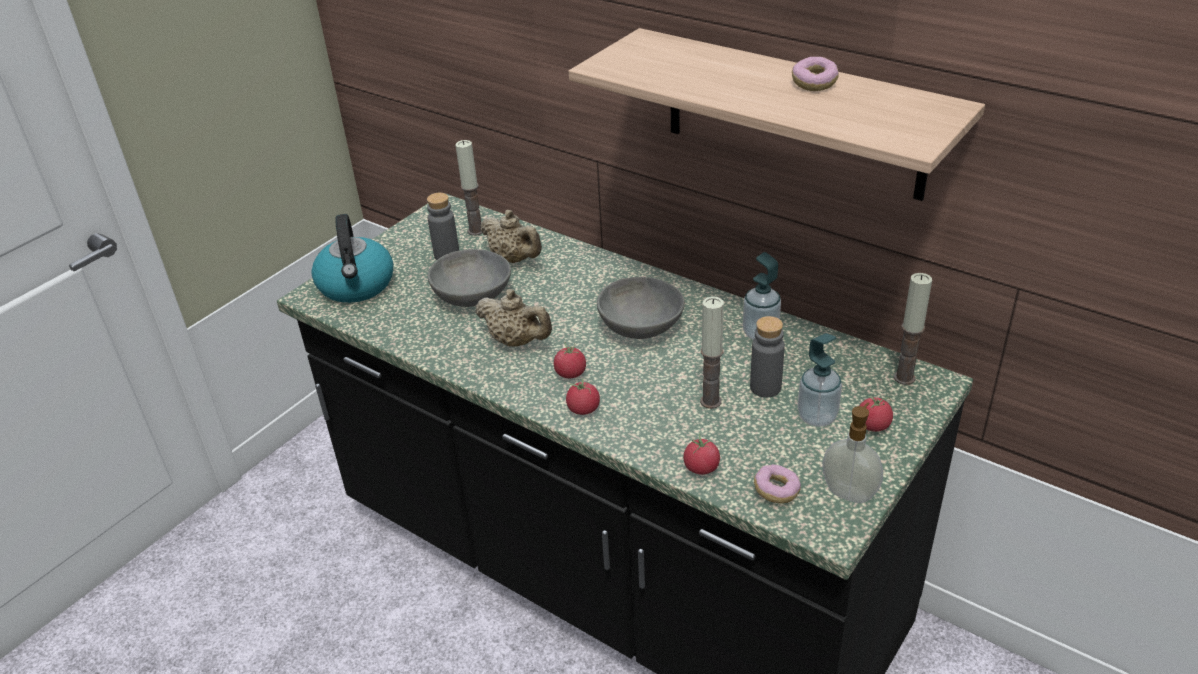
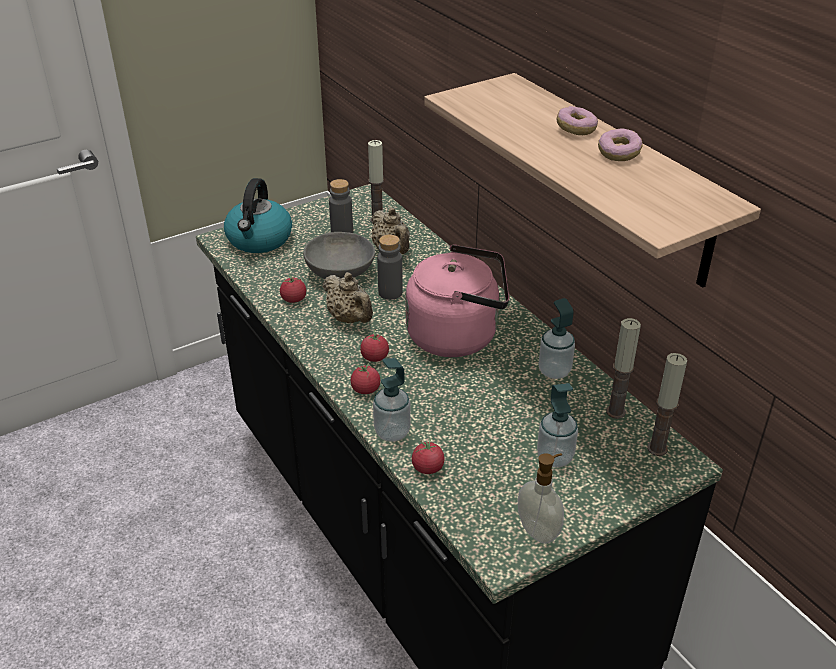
camera: 20 degrees right, 0 degrees up
(641, 444) = (392, 432): none -> soap dispenser
(642, 326) = (458, 335): grey bowl -> pink kettle
(710, 401) = (473, 415): candle -> candle (615, 412)
(765, 387) = (527, 418): grey bottle -> grey bottle (390, 292)
(776, 491) = (476, 508): donut -> donut (576, 129)
(873, 425) = (599, 481): tomato -> tomato (293, 299)

